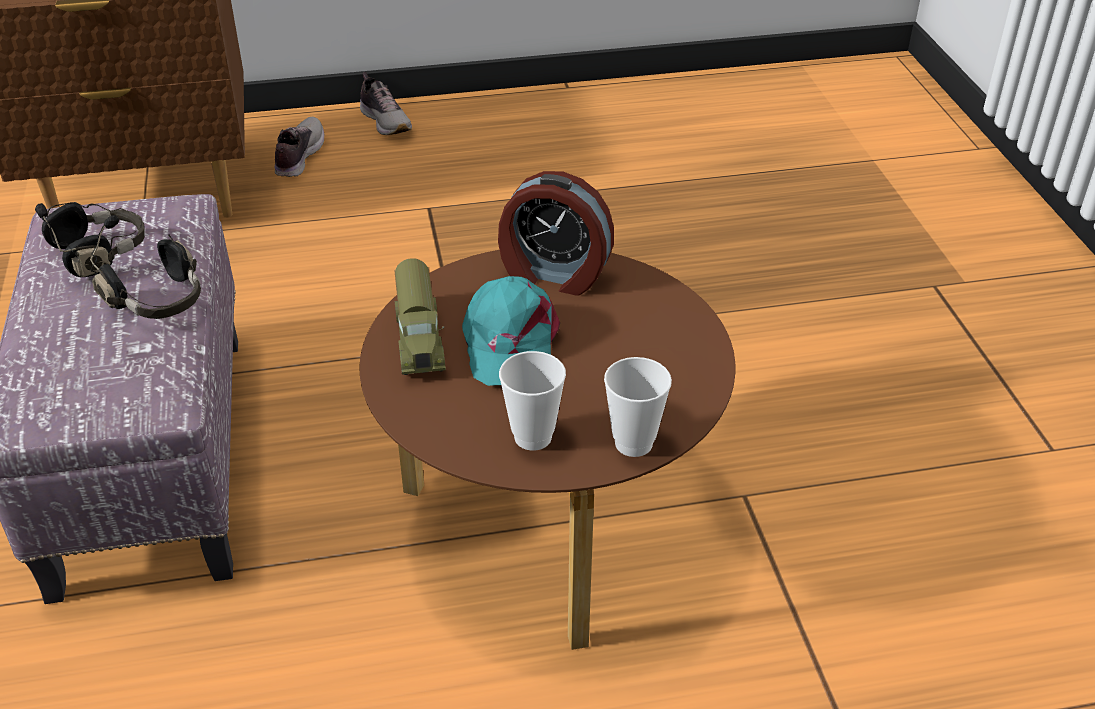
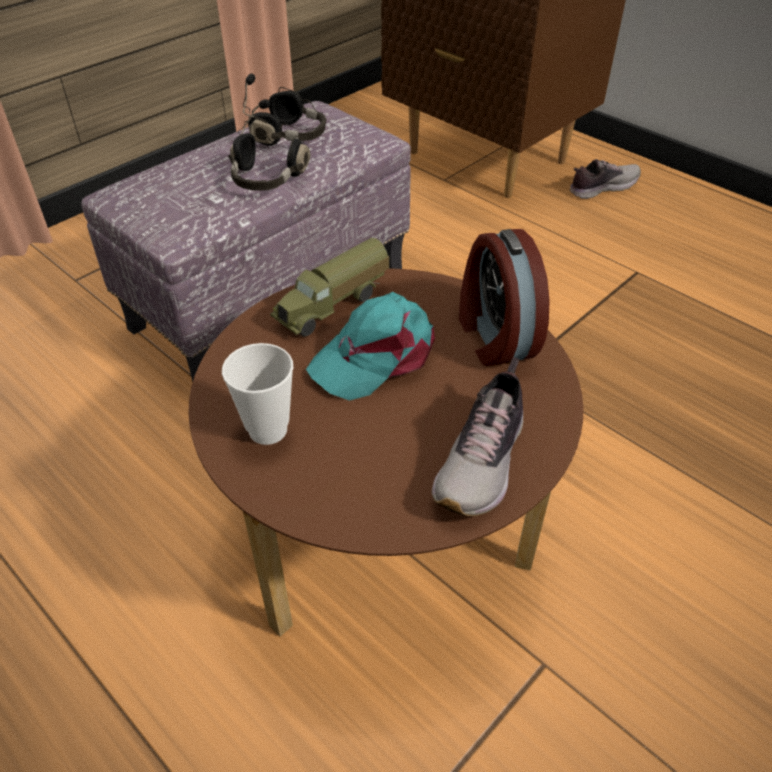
camera: 55 degrees right, 5 degrees up
(386, 121) = (695, 200): shoe -> shoe (483, 461)
(633, 443) = (313, 503): cup -> none

